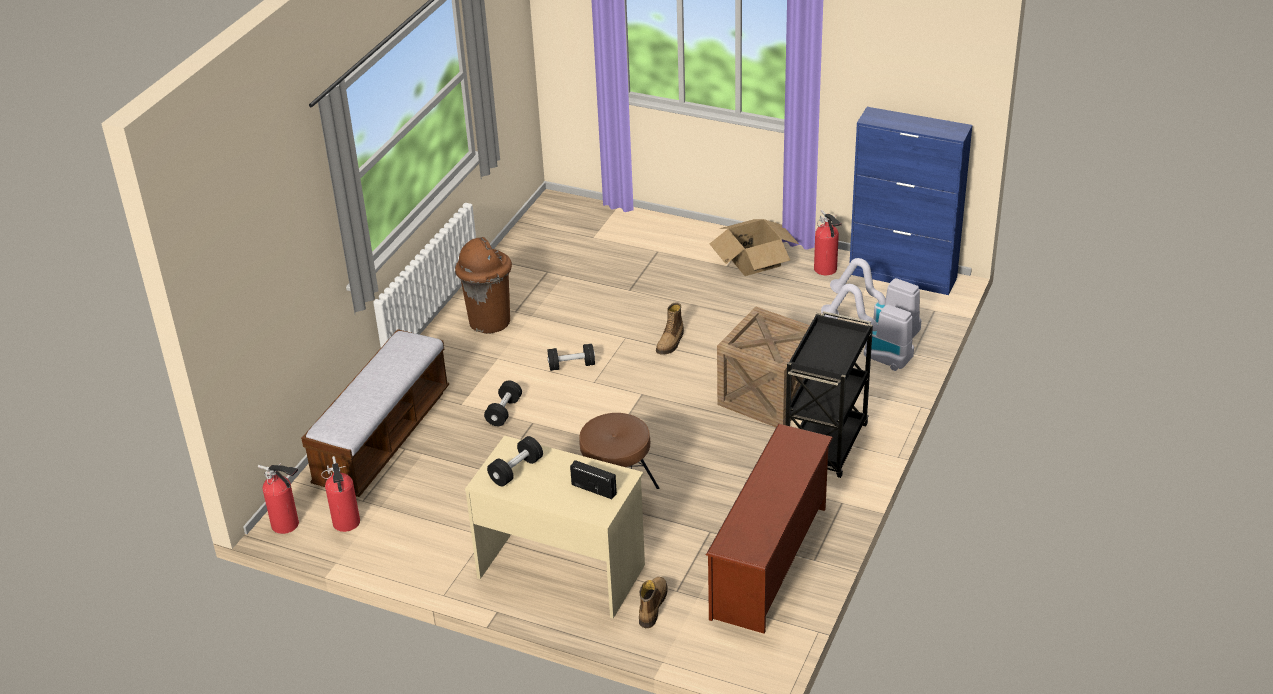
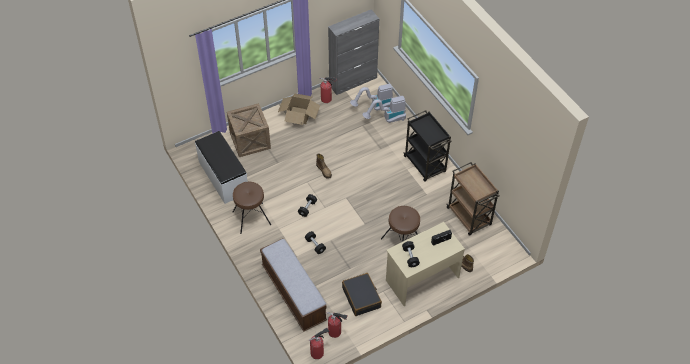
camera: 55 degrees left, 15 degrees up
(447, 517) = (361, 297): none -> black suitcase
(489, 321) = (251, 217): brown trash can -> brown stool
(537, 256) = (223, 177): none -> white bench
(768, 396) = (383, 163): crate -> crate (250, 141)
(771, 562) = (469, 217): brown shoe rack -> brown cart
(903, 276) = (353, 81): blue cabinet -> grey cabinet

